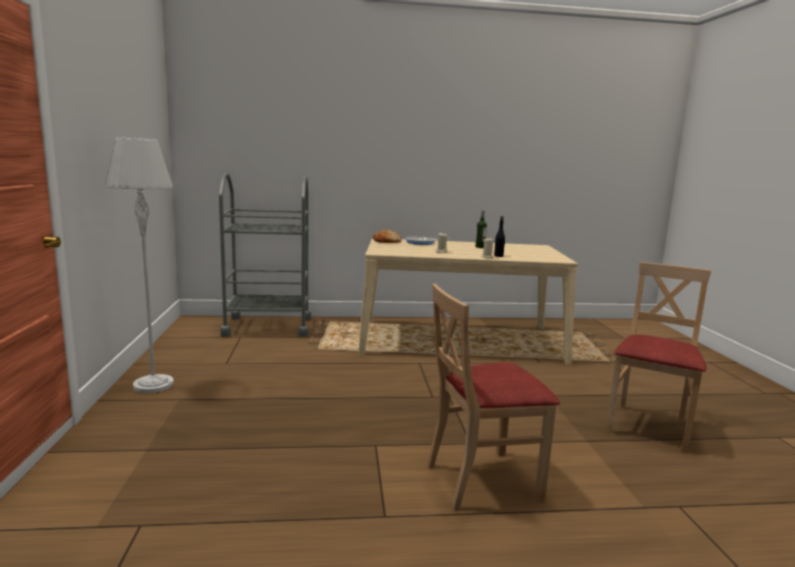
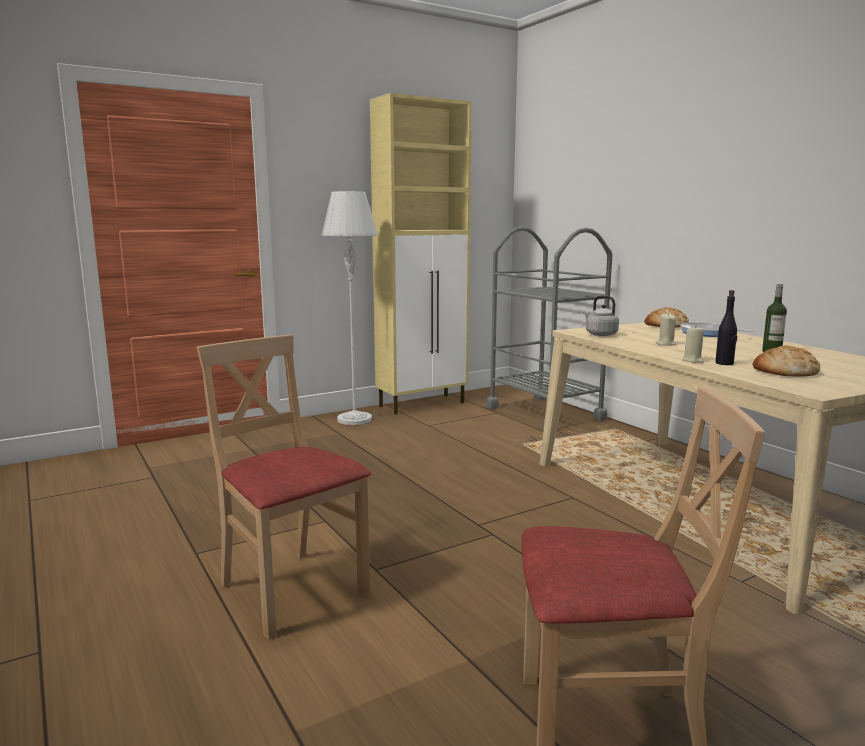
camera: 65 degrees right, 0 degrees up
(168, 351) = (423, 404): none -> beige cabinet
(396, 252) = (600, 334): none -> grey kettle
(522, 255) = (784, 371): none -> bread

